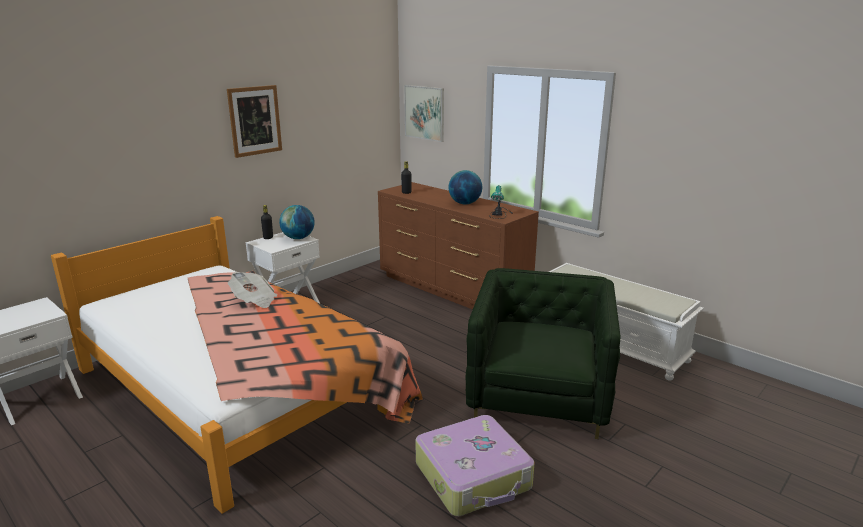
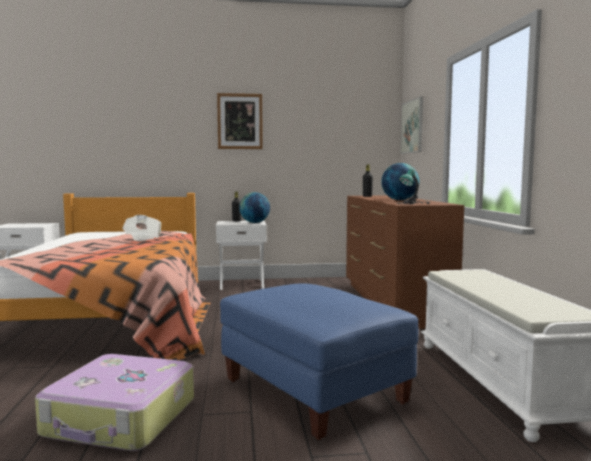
camera: 40 degrees right, 15 degrees down
(538, 397) = (313, 391): green armchair -> blue ottoman

